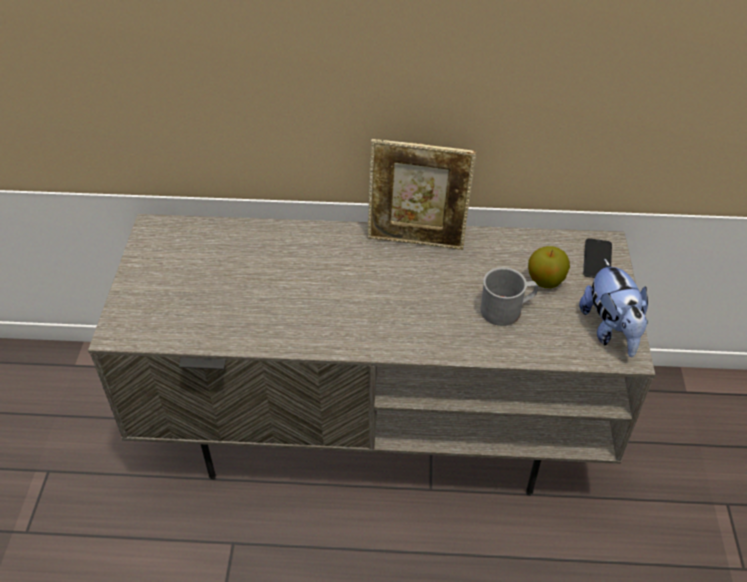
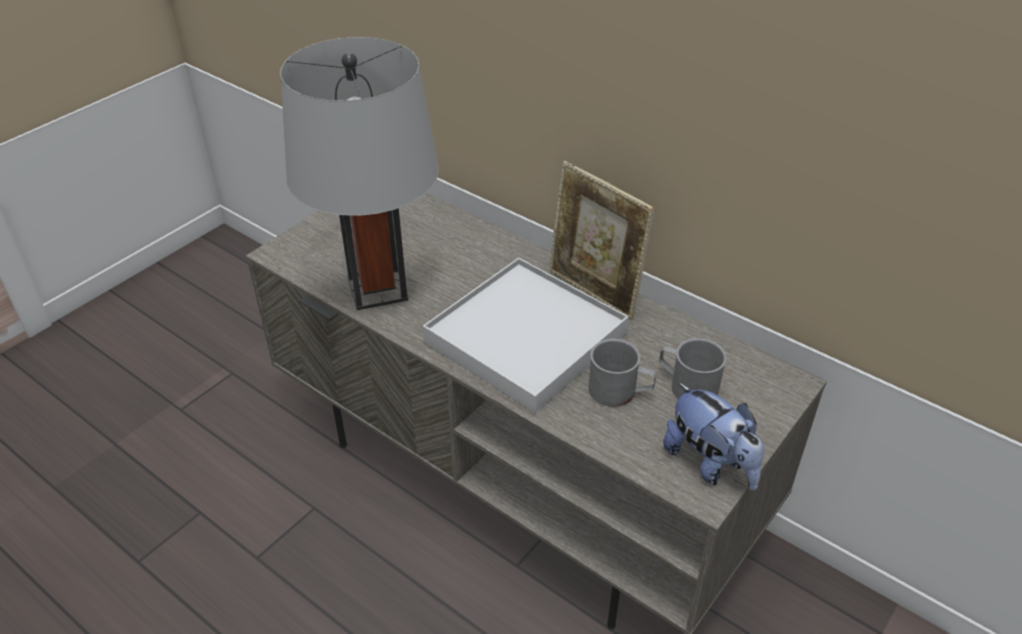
camera: 35 degrees right, 5 degrees down
(242, 320) = (377, 288): none -> grey table lamp
(402, 302) = (526, 337): none -> white tray
(545, 281) = (687, 385): apple -> grey mug
(597, 259) = (765, 393): phone -> none
(610, 330) = (710, 464): plush toy -> plush toy turned 60 degrees counterclockwise

